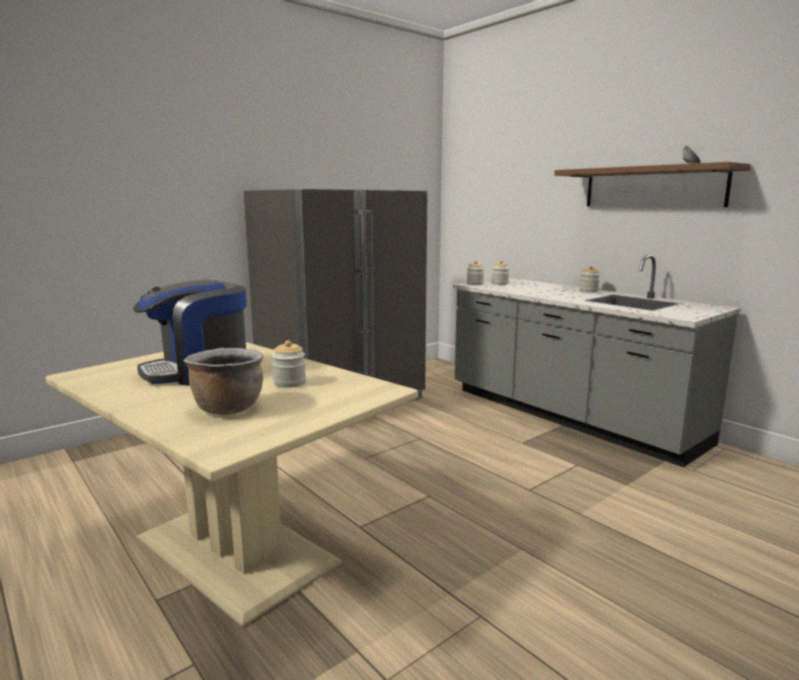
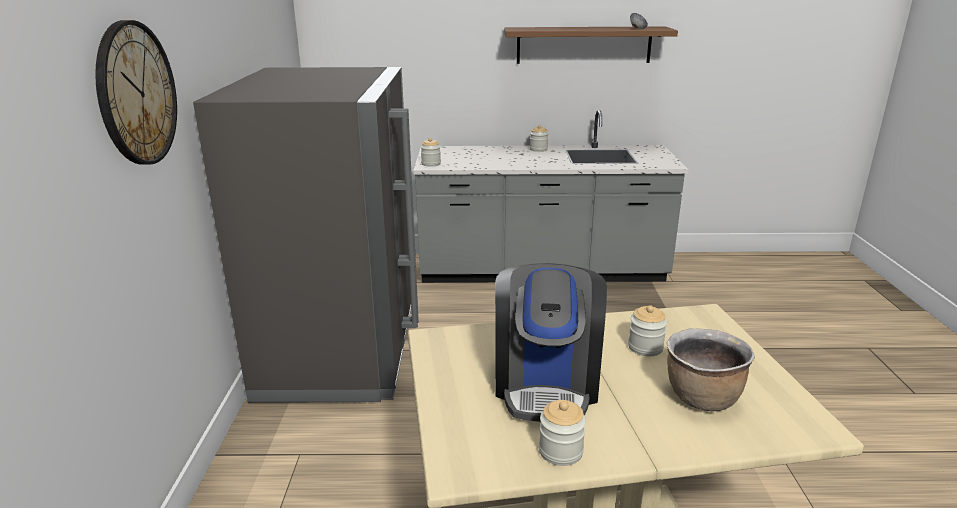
camera: 50 degrees left, 10 degrees up
(182, 173) = (136, 94): none -> wall clock
(499, 283) = (448, 157): jar -> jar (560, 451)

